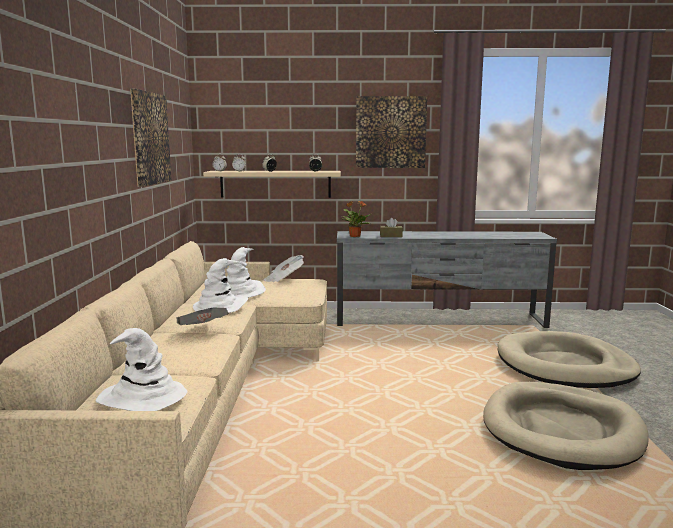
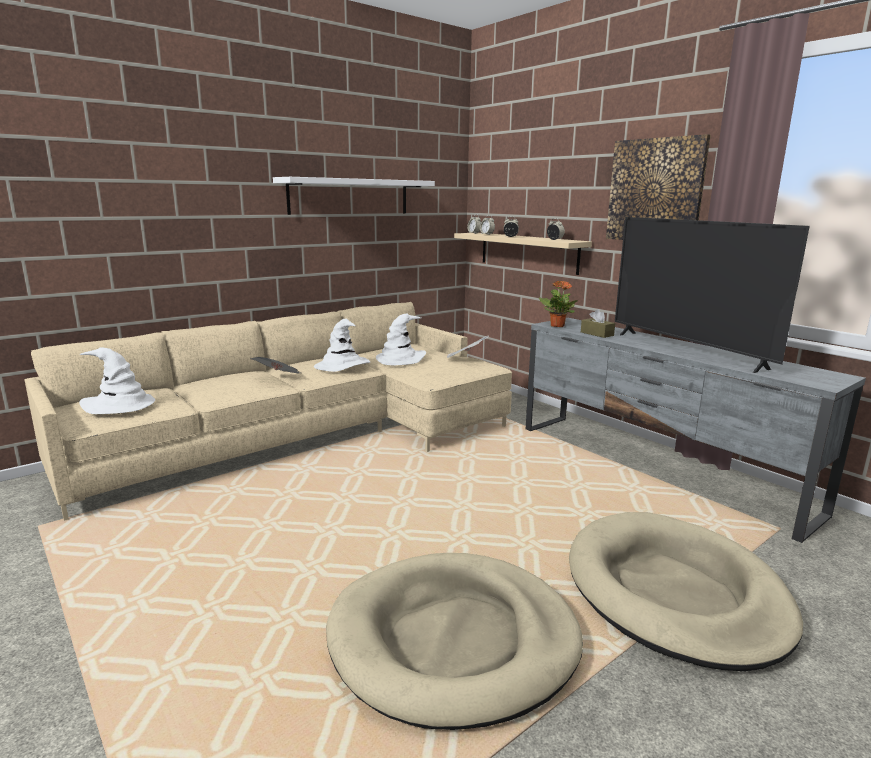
camera: 50 degrees right, 5 degrees up
(150, 138) = (350, 196): picture -> white shelf
(456, 235) = (687, 350): none -> television

